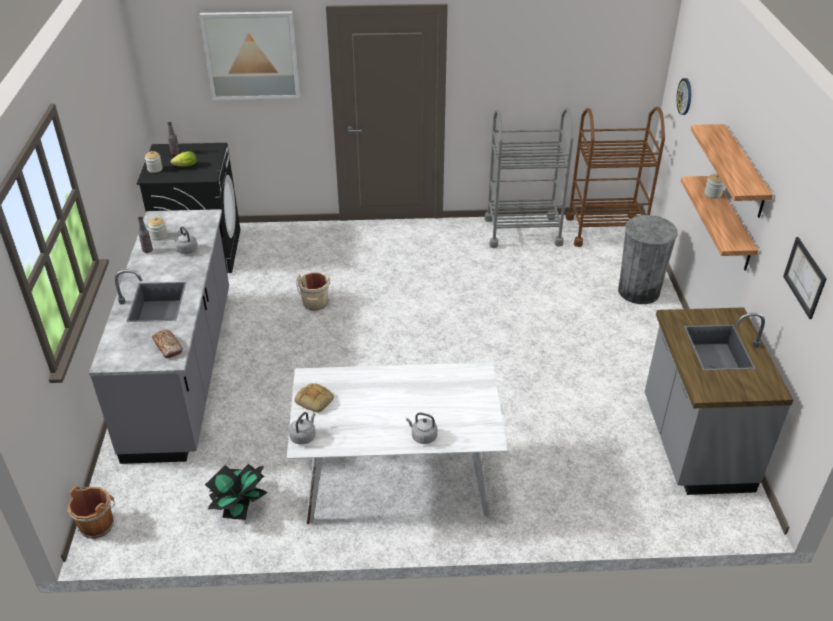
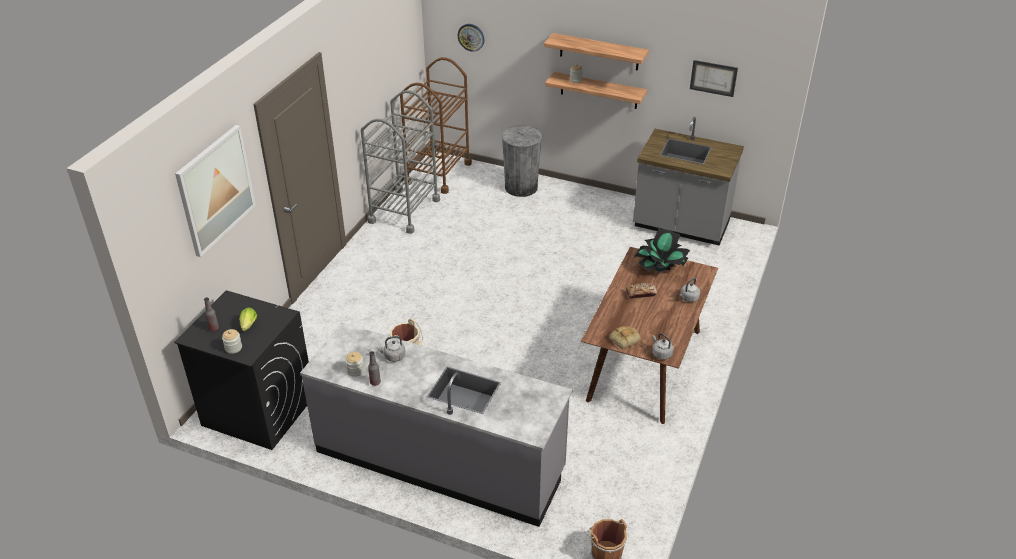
camera: 65 degrees left, 0 degrees up
(168, 347) = (536, 393): bread -> bread (640, 293)
(239, 505) = (627, 458): potted plant -> potted plant (660, 268)
(396, 481) = (645, 365): white dining table -> brown dining table

